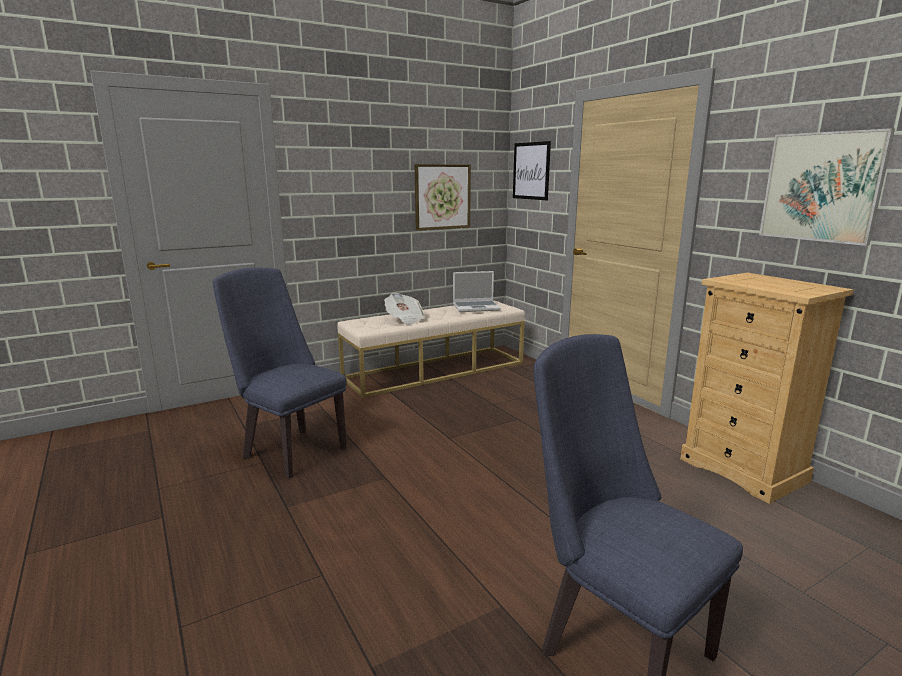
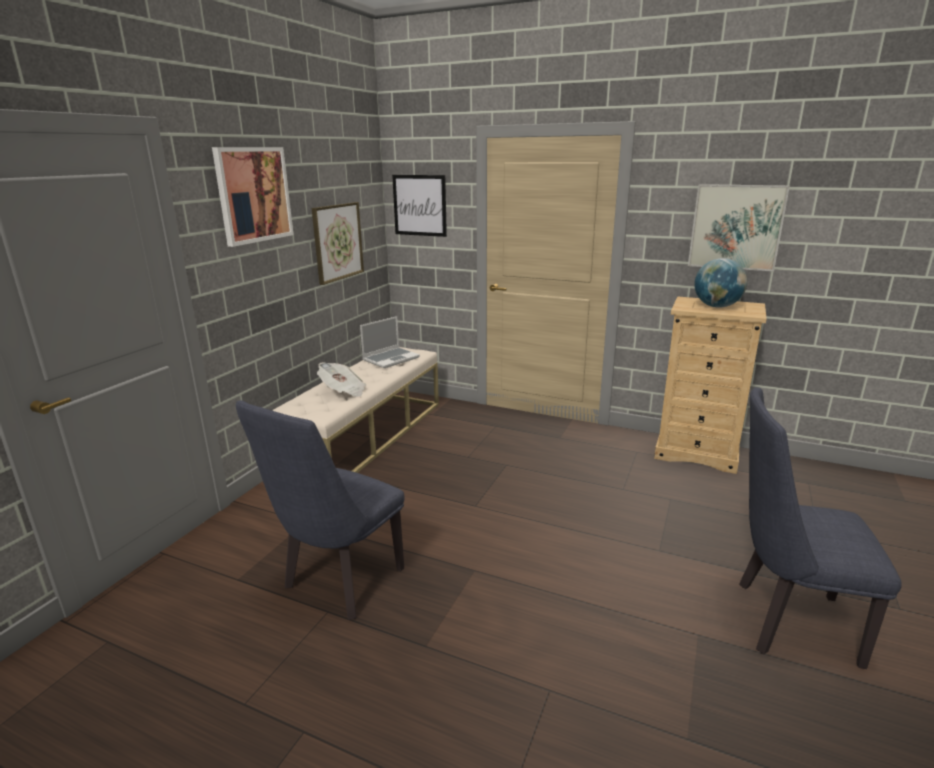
camera: 35 degrees left, 5 degrees up
(290, 450) = (338, 584): blue chair -> blue chair turned 60 degrees counterclockwise
(352, 147) = (253, 195): none -> picture
(770, 283) = (716, 306): none -> globe

